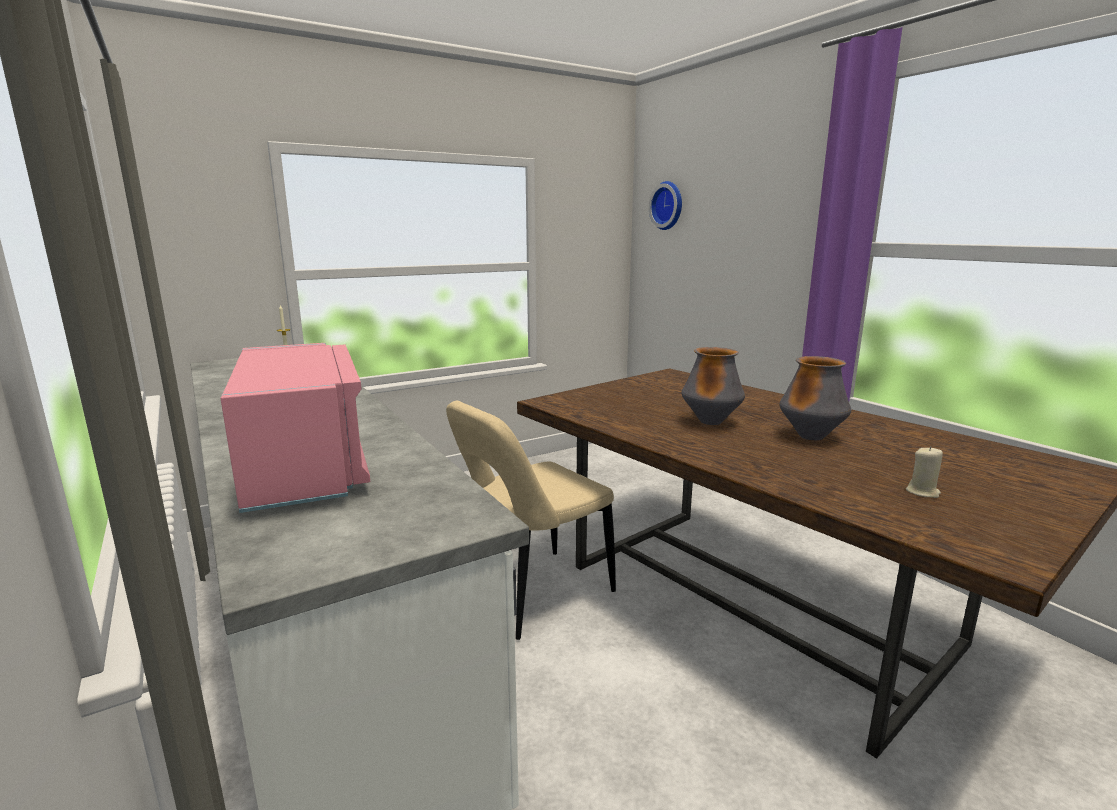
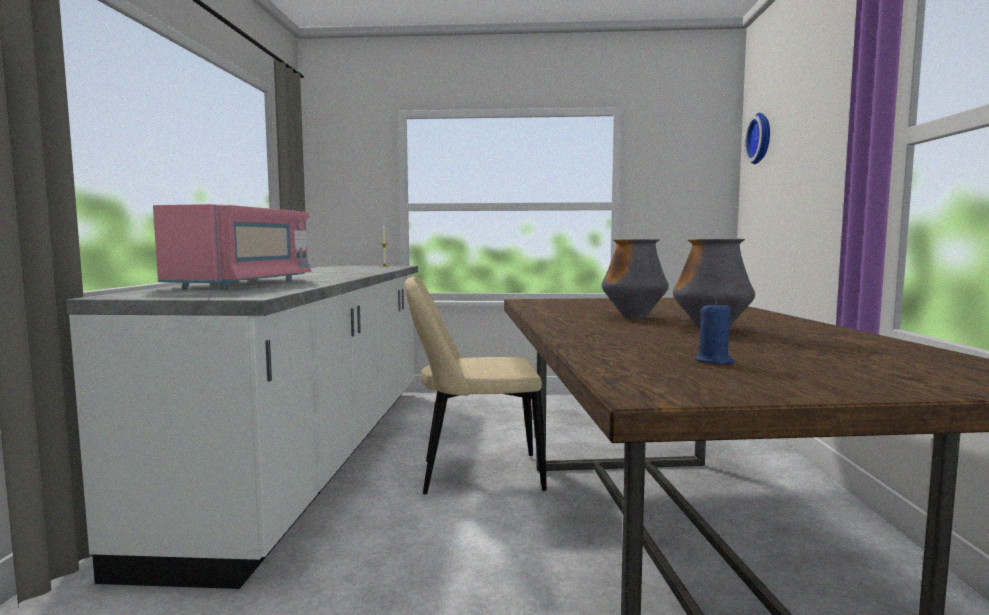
camera: 35 degrees right, 10 degrees down
(922, 492) = (714, 361): beige candle -> blue candle

